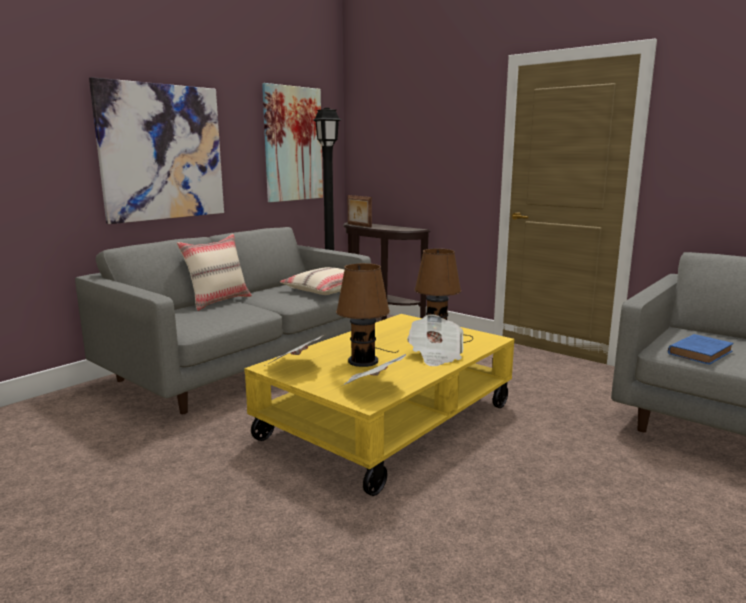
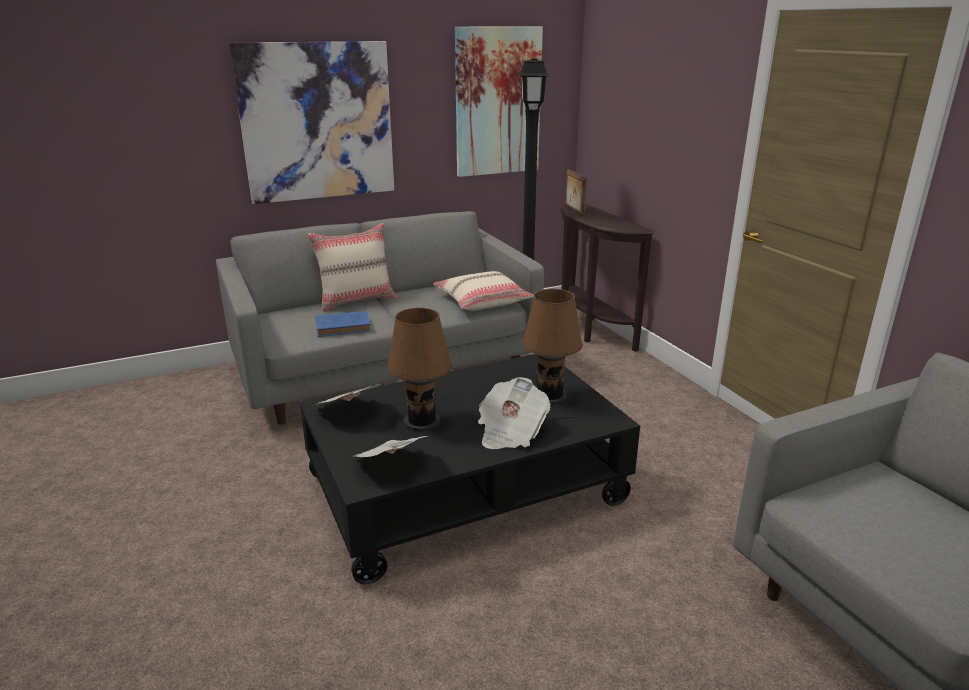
camera: 25 degrees right, 10 degrees up
(387, 421) = (465, 488): yellow coffee table -> black coffee table
(700, 352) = (859, 525): blue book -> blue book (344, 327)

